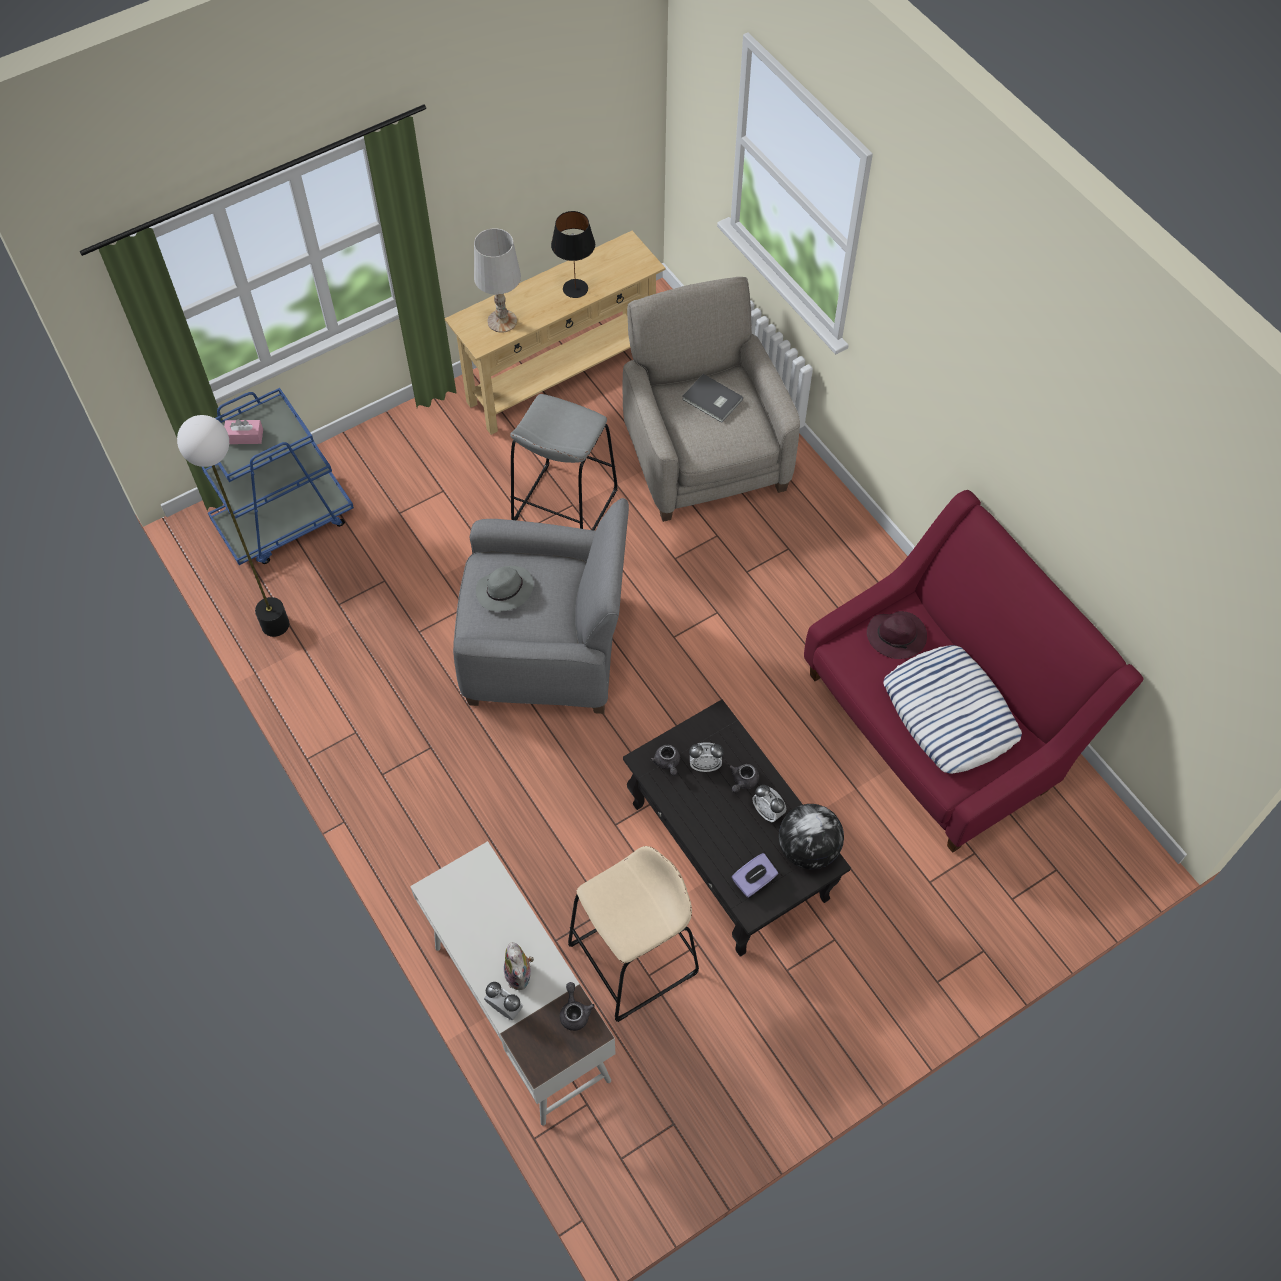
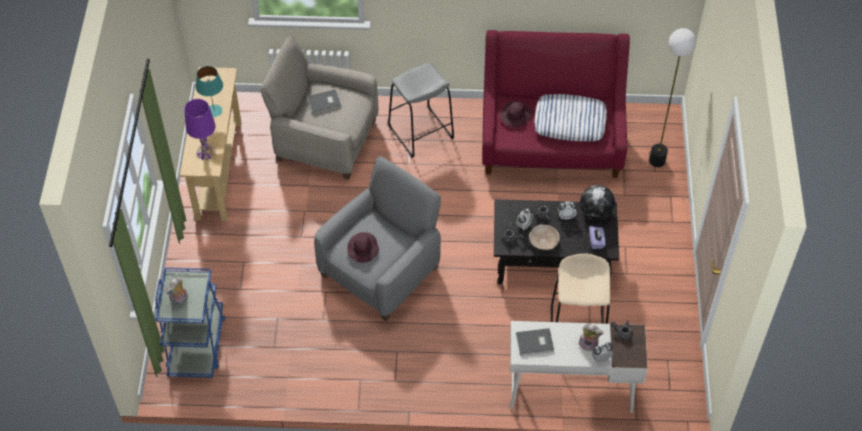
camera: 55 degrees left, 5 degrees down
(245, 436) = (179, 301): pink tissue box -> plush toy
(275, 624) = (261, 383): floor lamp -> floor lamp (656, 160)
(469, 898) = (535, 343): none -> grey book
(502, 321) = (205, 152): white table lamp -> purple table lamp
(504, 591) = (363, 249): grey hat -> purple hat
(564, 506) = (302, 215): grey stool -> grey stool (420, 132)
(575, 289) = (214, 111): black table lamp -> turquoise table lamp
(697, 808) = (543, 241): none -> beige bowl

